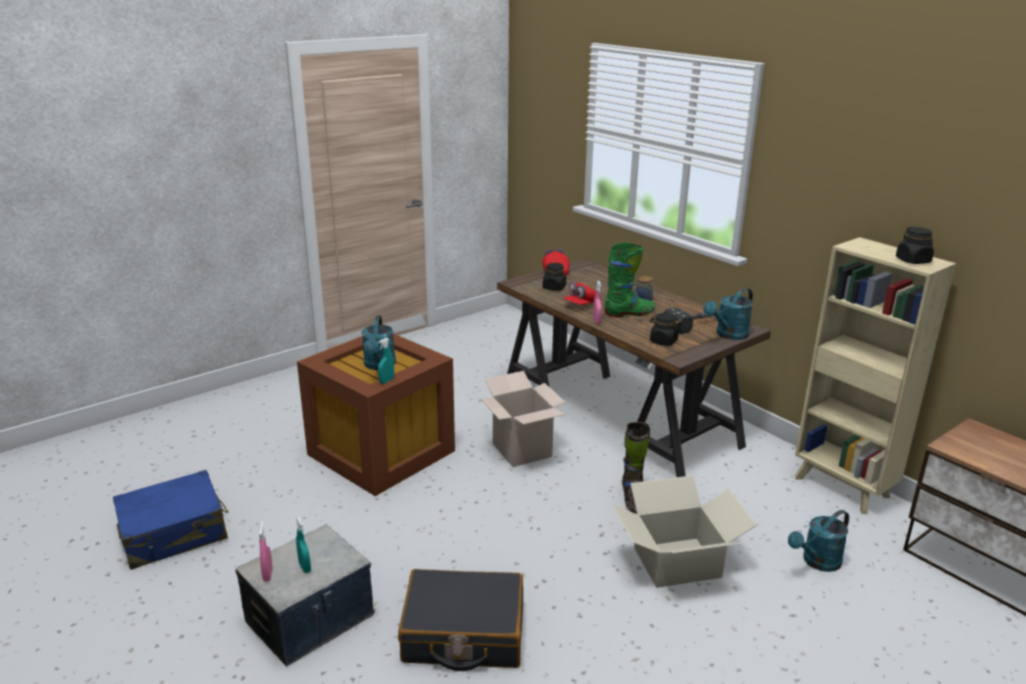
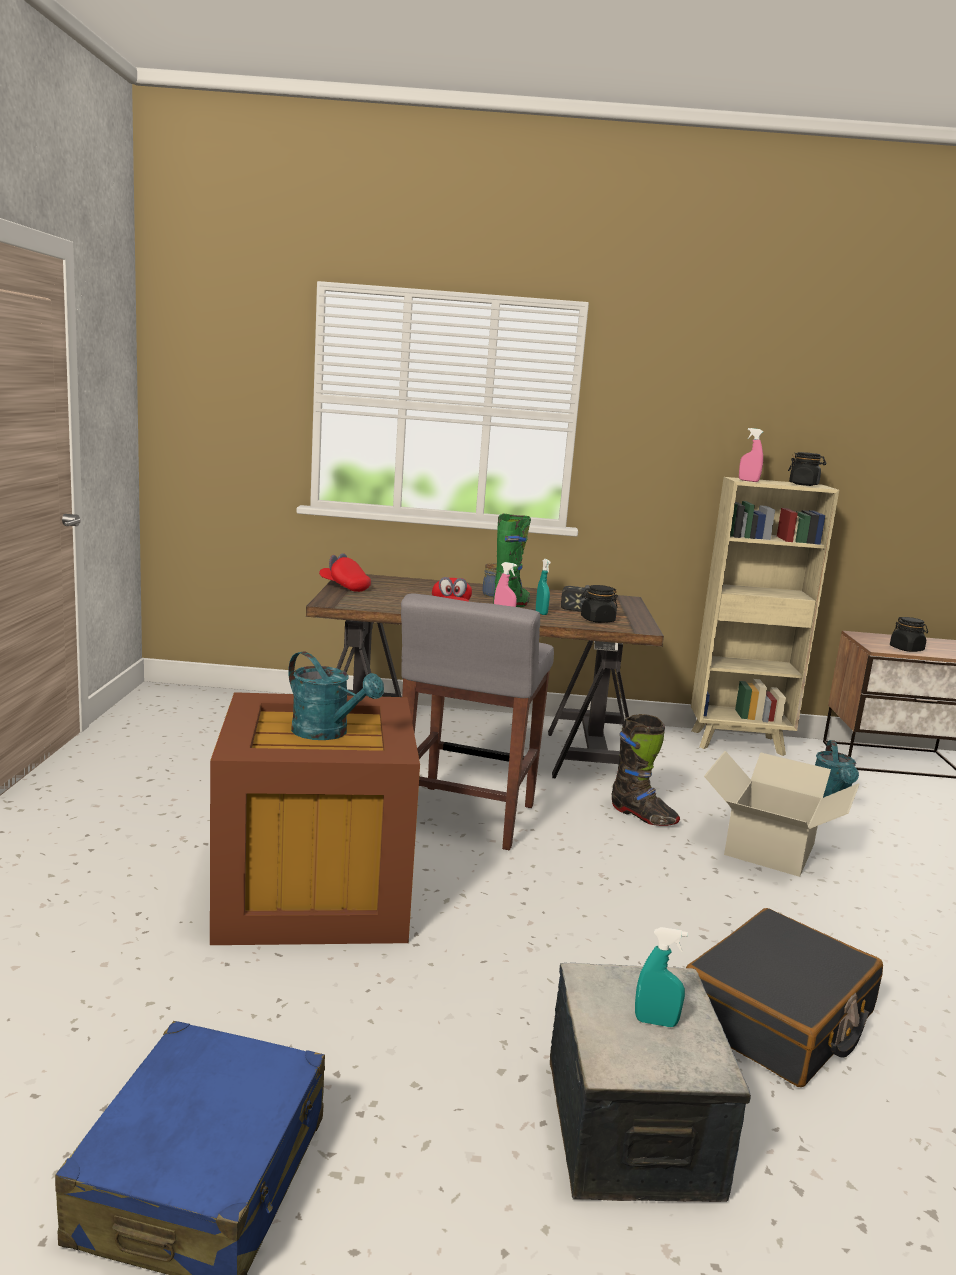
camera: 50 degrees left, 10 degrees down
(268, 575) = (641, 1062): pink spray bottle -> pink spray bottle (748, 481)
(386, 381) = (396, 740): turquoise spray bottle -> turquoise spray bottle (541, 613)
(522, 450) = (465, 818): cardboard box -> grey stool
(554, 288) = (382, 599): black jar -> black jar (906, 649)
(728, 335) = (625, 605): turquoise watering can -> none

